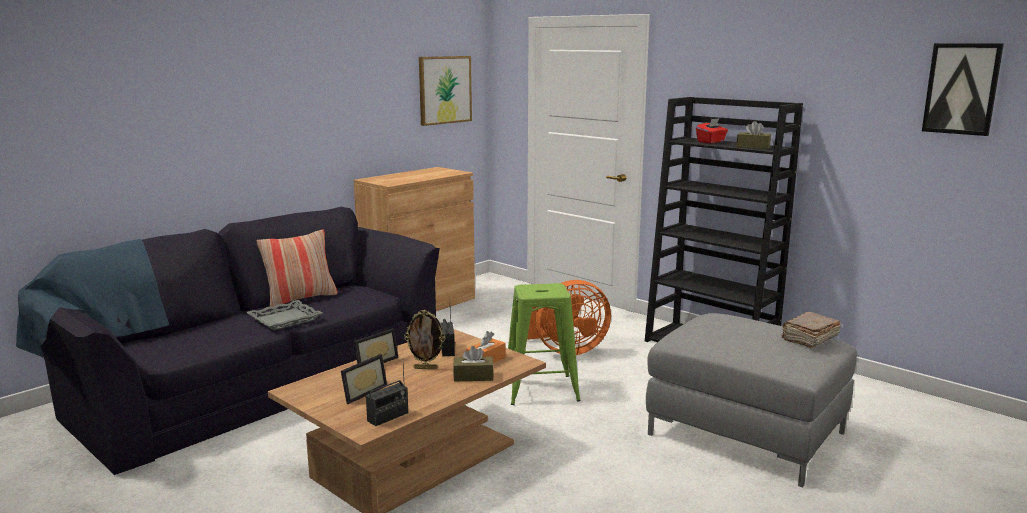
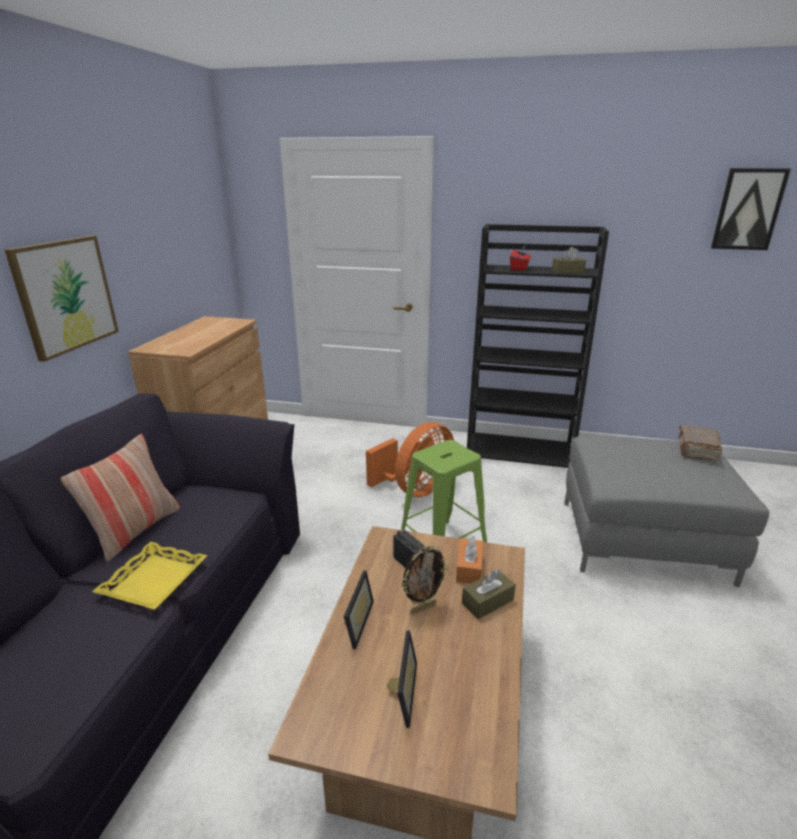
camera: 30 degrees left, 10 degrees up
(285, 320) = (154, 581): grey tray -> yellow tray
(388, 417) = (483, 729): radio -> none
(444, 90) = (196, 226): picture -> picture (65, 295)

